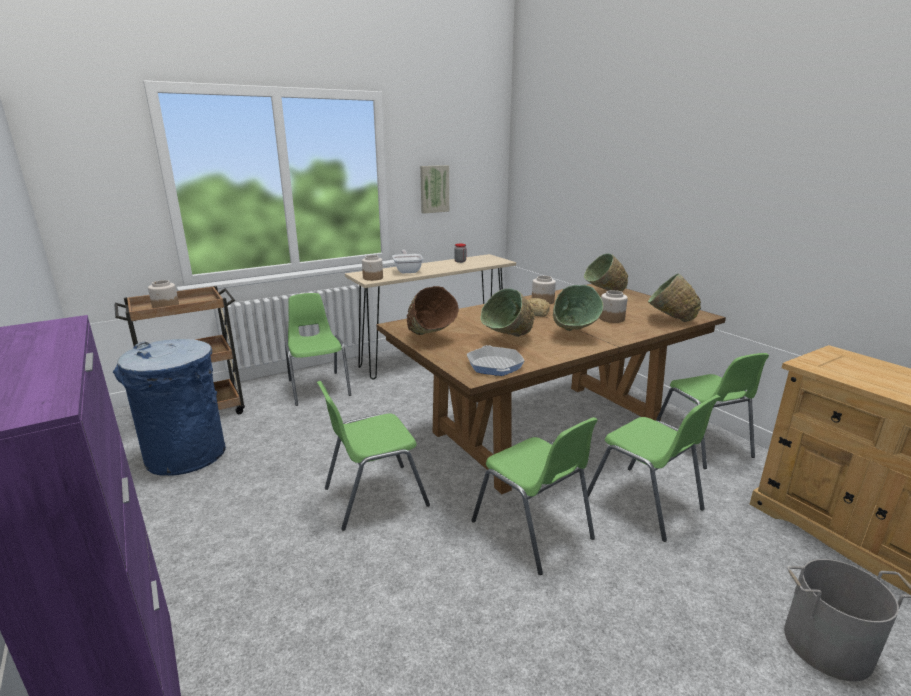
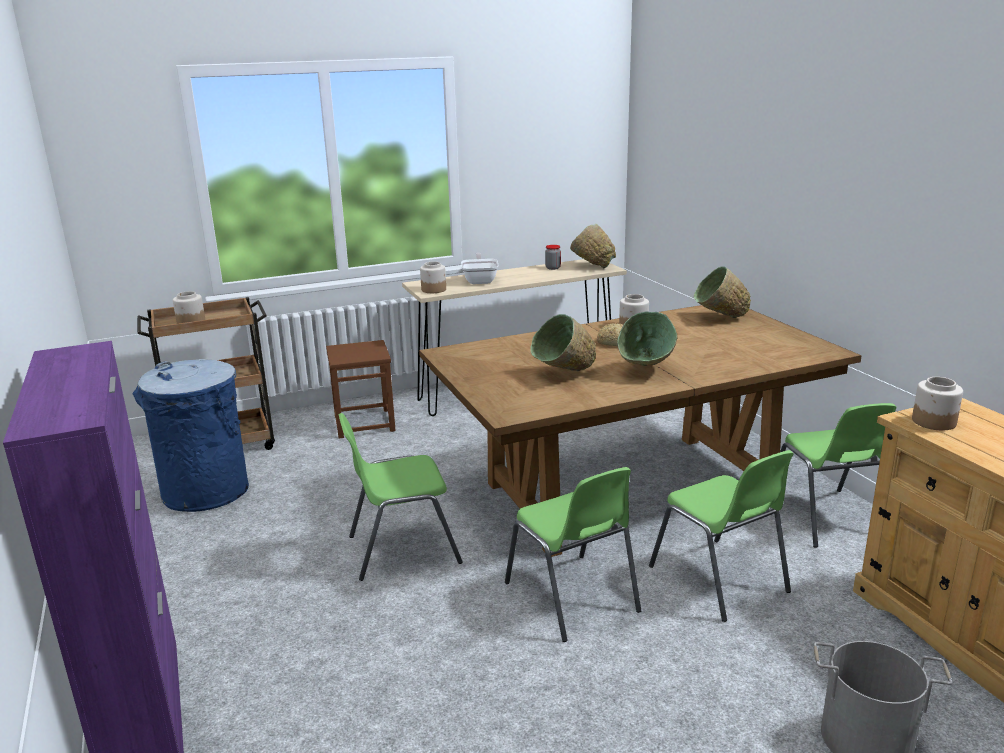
camera: 10 degrees right, 0 degrees up
(318, 387) = (364, 423): green chair -> brown stool
(430, 338) = (474, 370): brown bowl -> none
(434, 189) = (522, 173): picture -> none
(494, 365) = (533, 404): frying pan -> none
(612, 318) = (708, 352): jar -> jar (934, 422)
(669, 320) = (781, 357): green bowl -> green bowl (592, 267)

